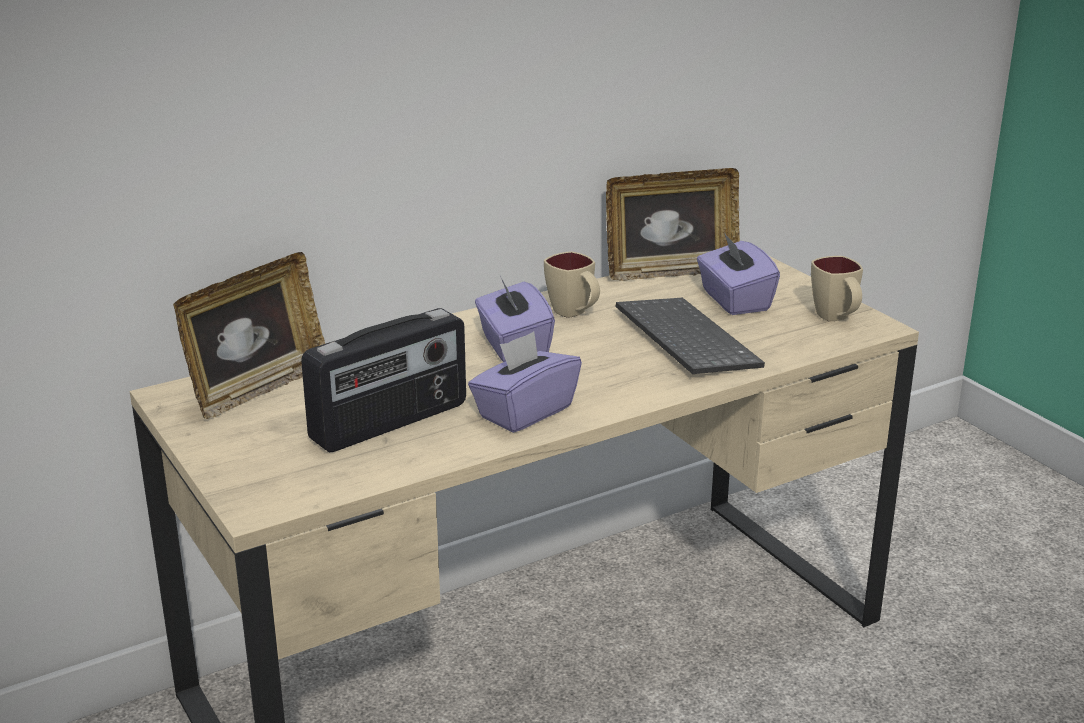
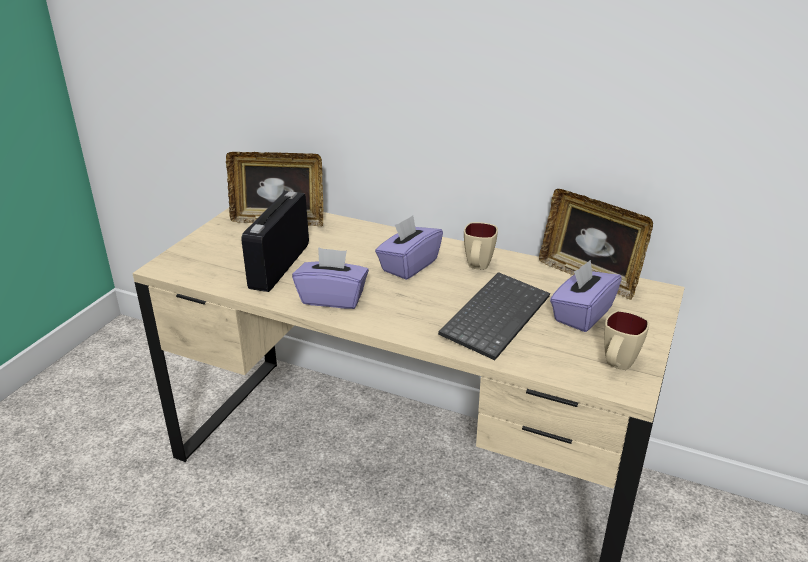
camera: 55 degrees right, 5 degrees up
(390, 423) = (279, 266): radio -> radio turned 90 degrees clockwise

